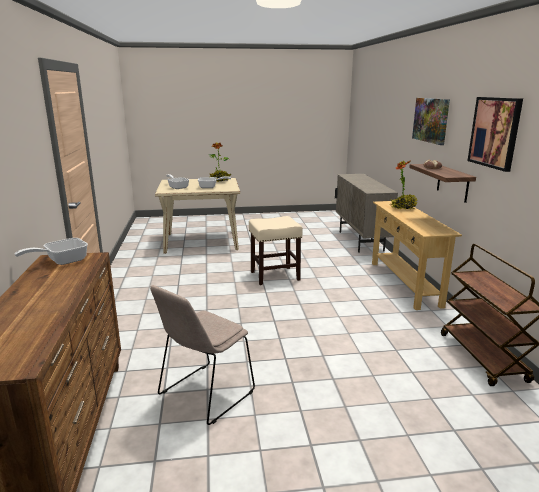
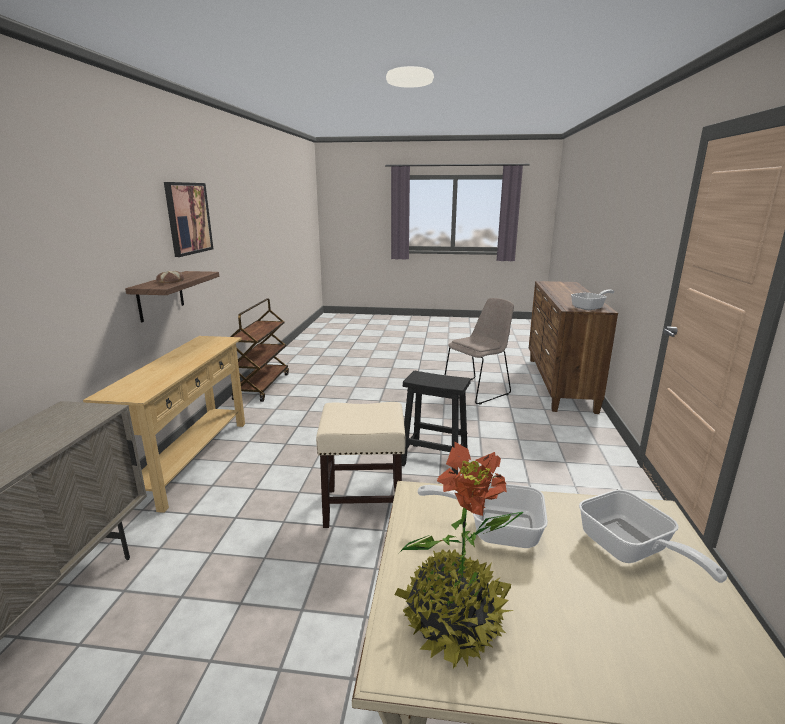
camera: 165 degrees left, 0 degrees up
(243, 303) = (433, 459): none -> black stool
(403, 208) = (143, 378): potted plant -> none
(431, 120) = (87, 224): picture -> none

